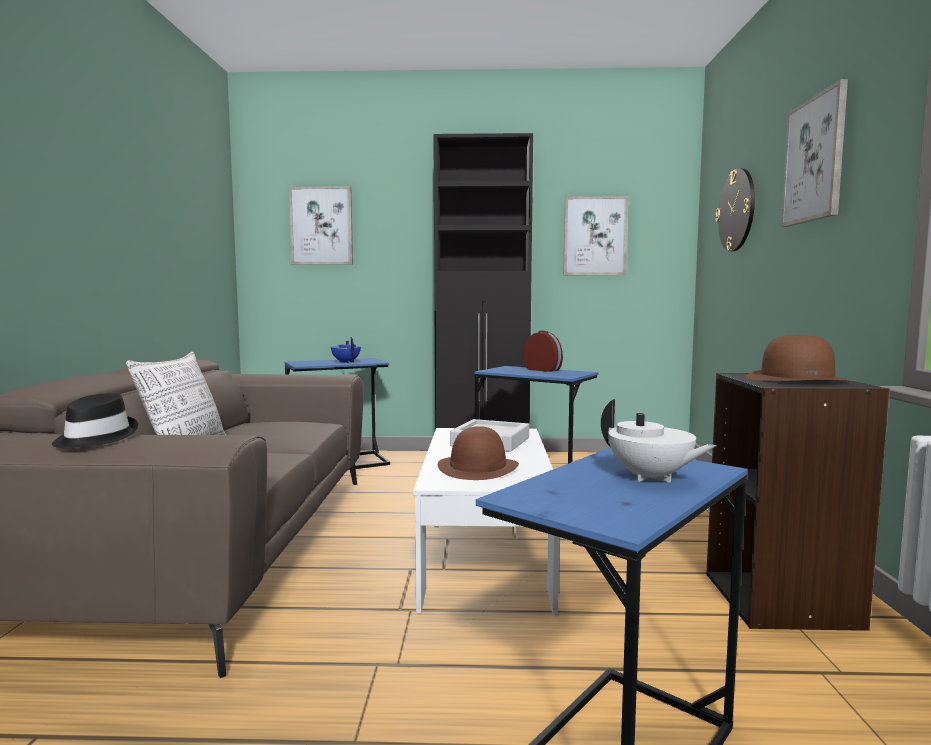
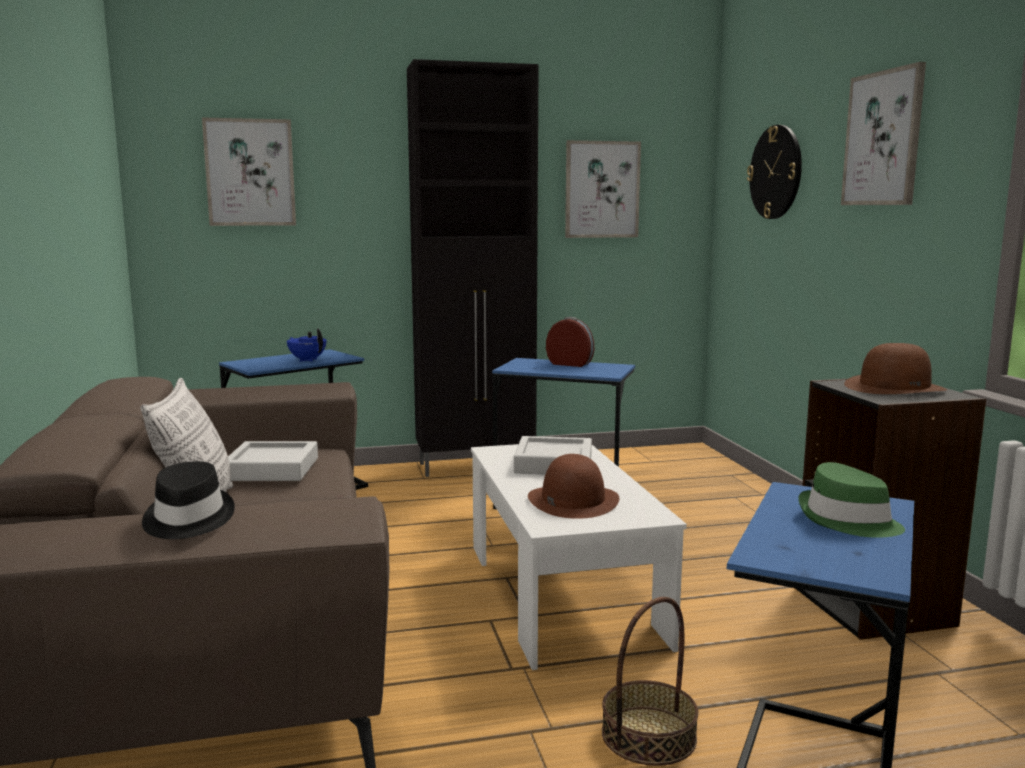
camera: 15 degrees left, 5 degrees up
(267, 431) = (272, 469): none -> grey tray
(480, 686) = (649, 736): none -> basket
(650, 478) = (848, 521): white teapot -> green hat

